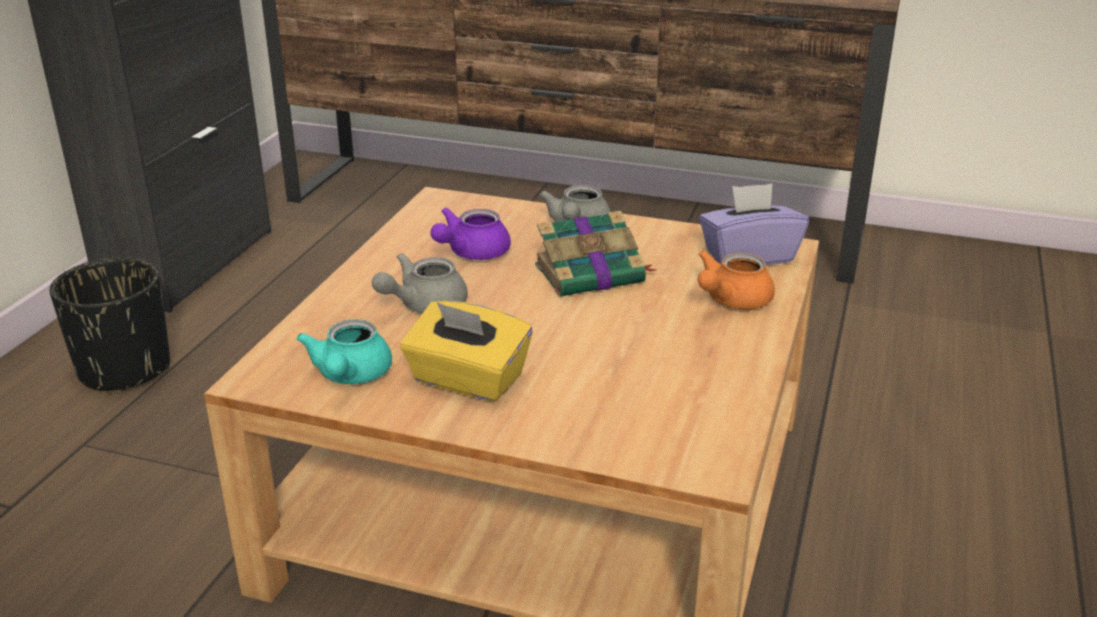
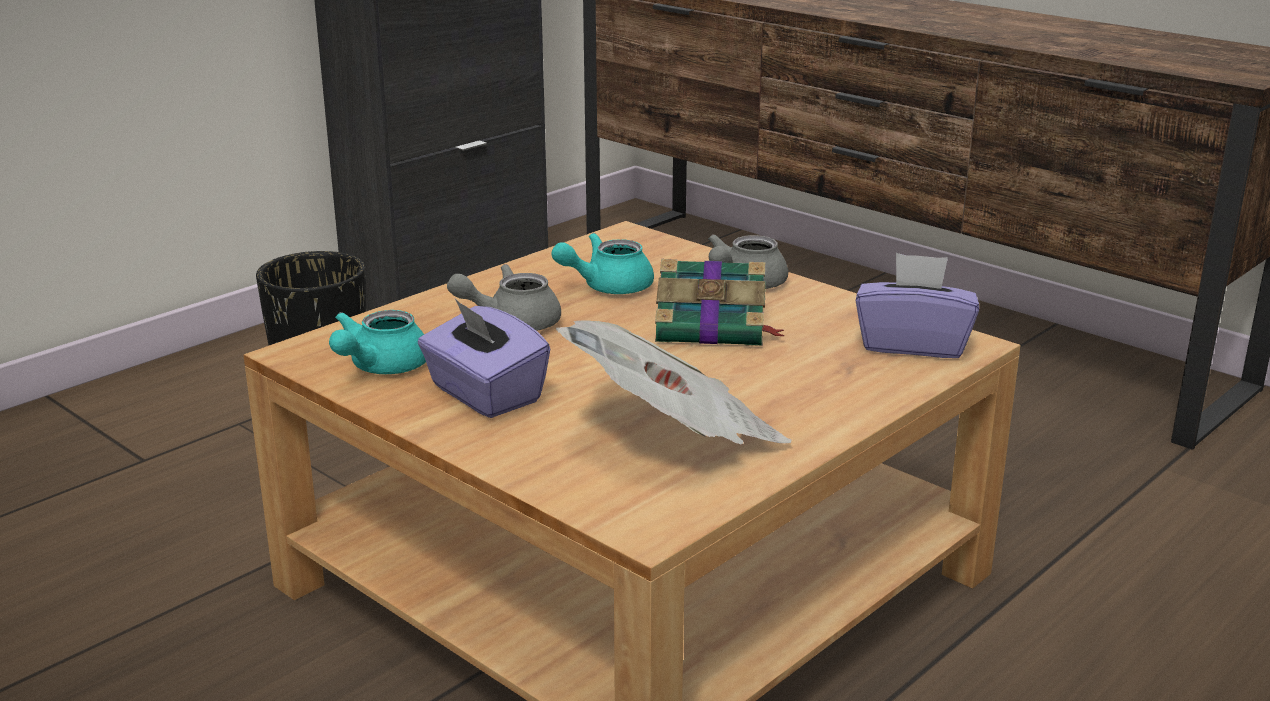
camera: 25 degrees right, 5 degrees down
(467, 380) = (484, 394): yellow tissue box -> purple tissue box
(471, 253) = (607, 287): purple teapot -> turquoise teapot
(658, 382) = (676, 438): none -> newspaper
(731, 301) = (842, 382): orange teapot -> none

